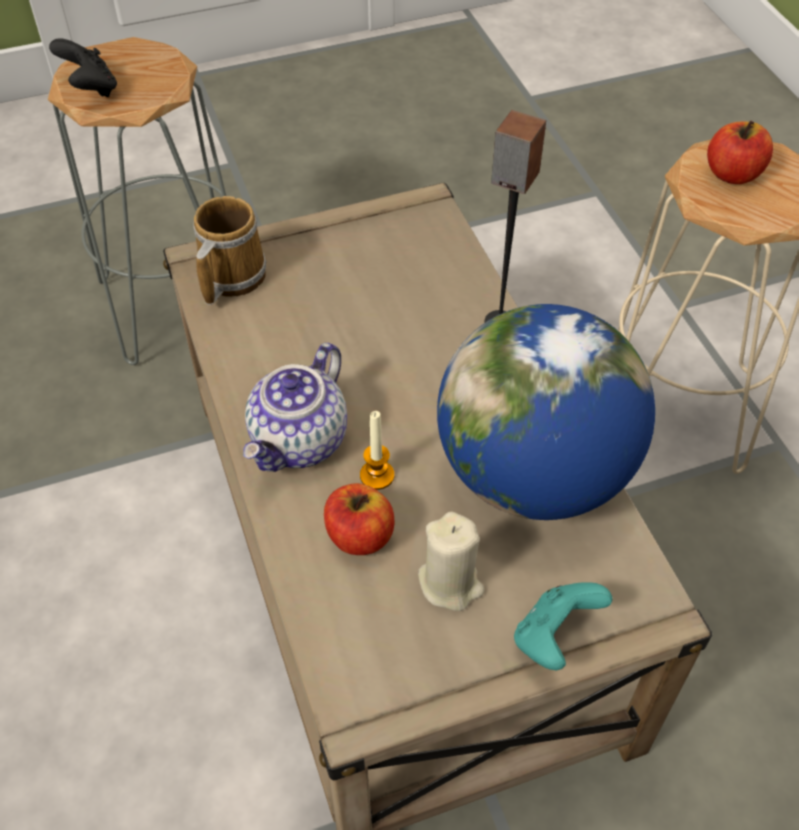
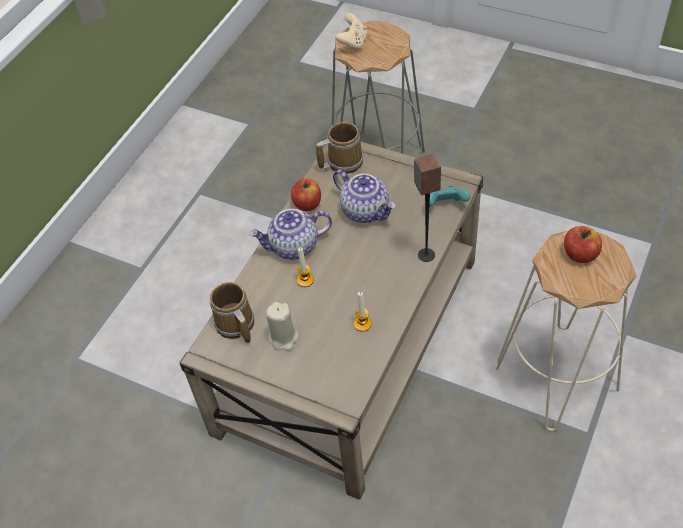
camera: 50 degrees right, 0 degrees up
(91, 89) = (353, 43): black game controller -> beige game controller
(345, 319) = (366, 210): none -> teapot
(351, 628) = (235, 325): none -> mug
(359, 536) = (273, 297): apple -> apple (307, 204)
(534, 473) = (362, 324): globe -> candle
(554, 637) = (295, 384): turquoise game controller -> turquoise game controller (445, 205)

